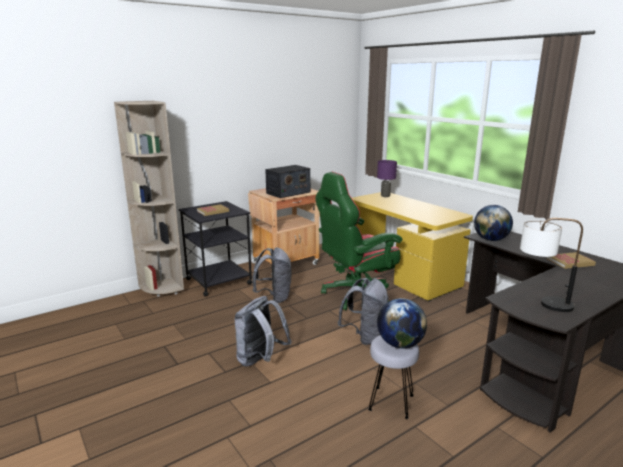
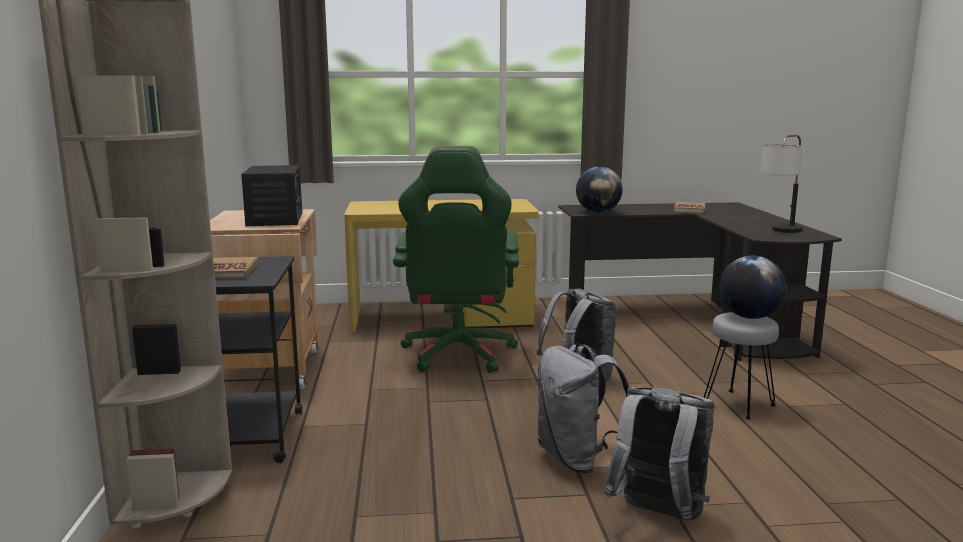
camera: 60 degrees left, 5 degrees down
(274, 297) = (384, 405): grey backpack -> grey backpack (657, 515)
(385, 196) = (375, 204): purple table lamp -> none

